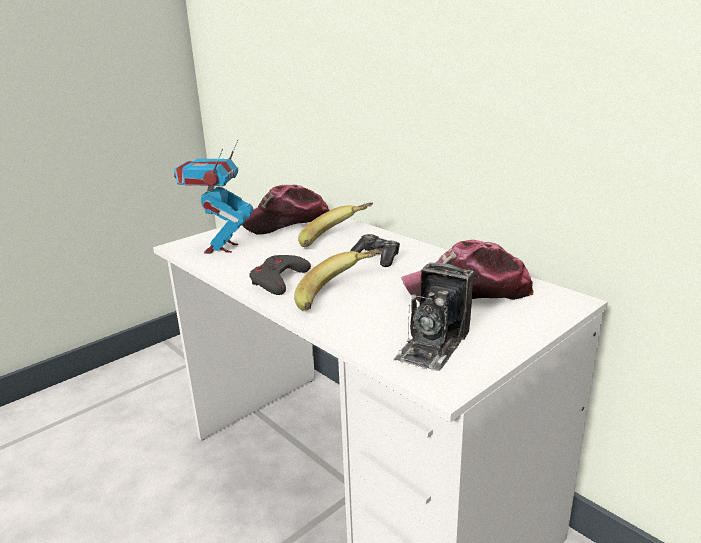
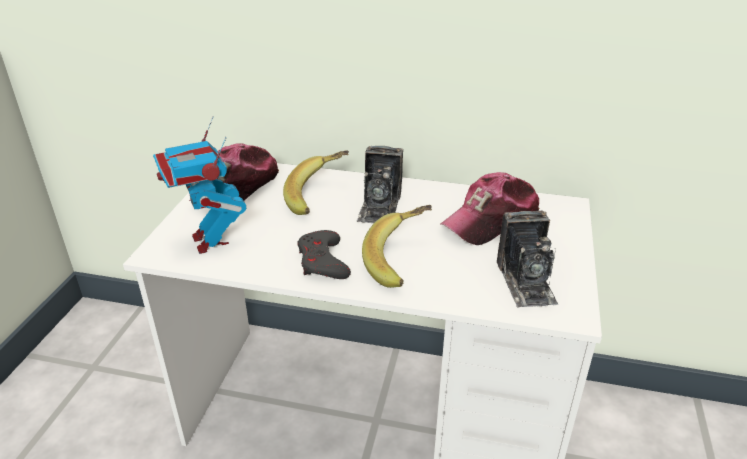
camera: 35 degrees left, 10 degrees up
(377, 257) = (379, 206): game controller -> camera

